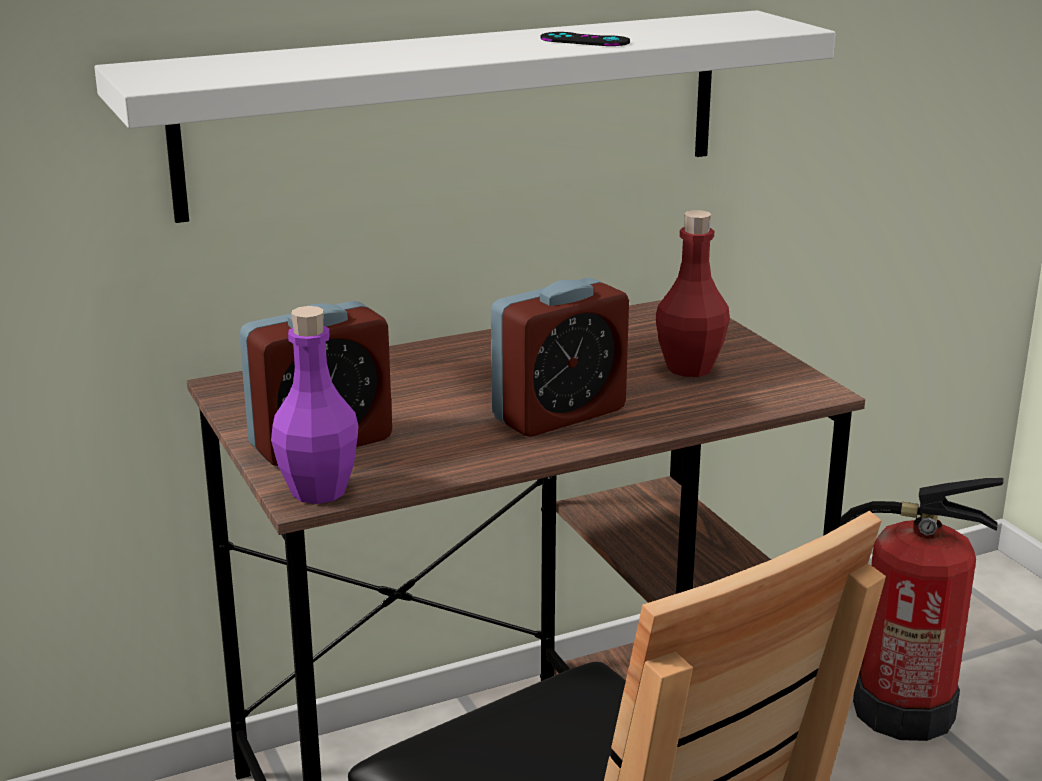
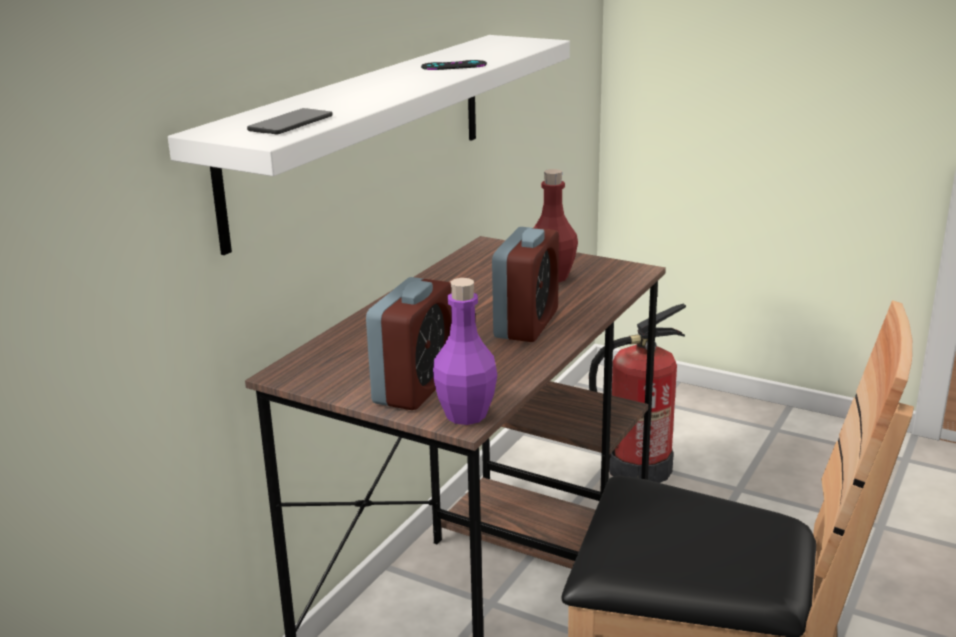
camera: 35 degrees left, 0 degrees up
(222, 73) = (291, 123): none -> phone

